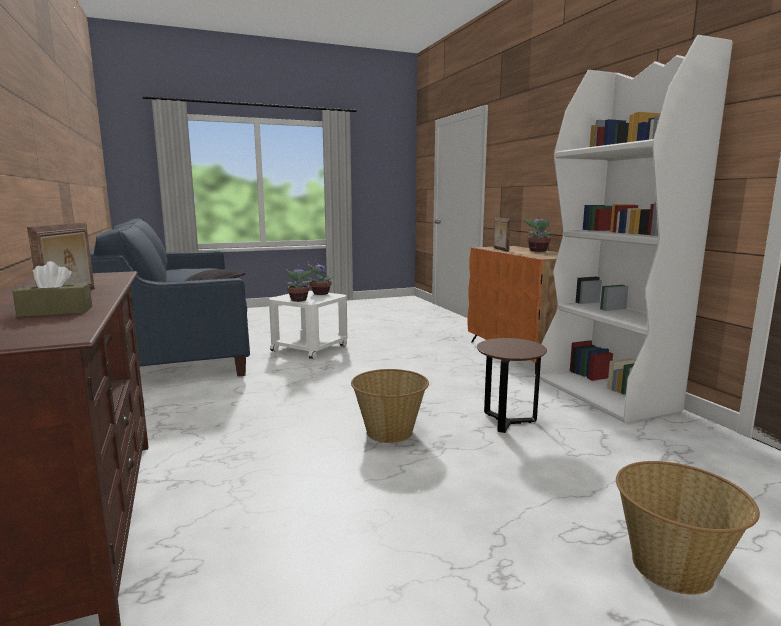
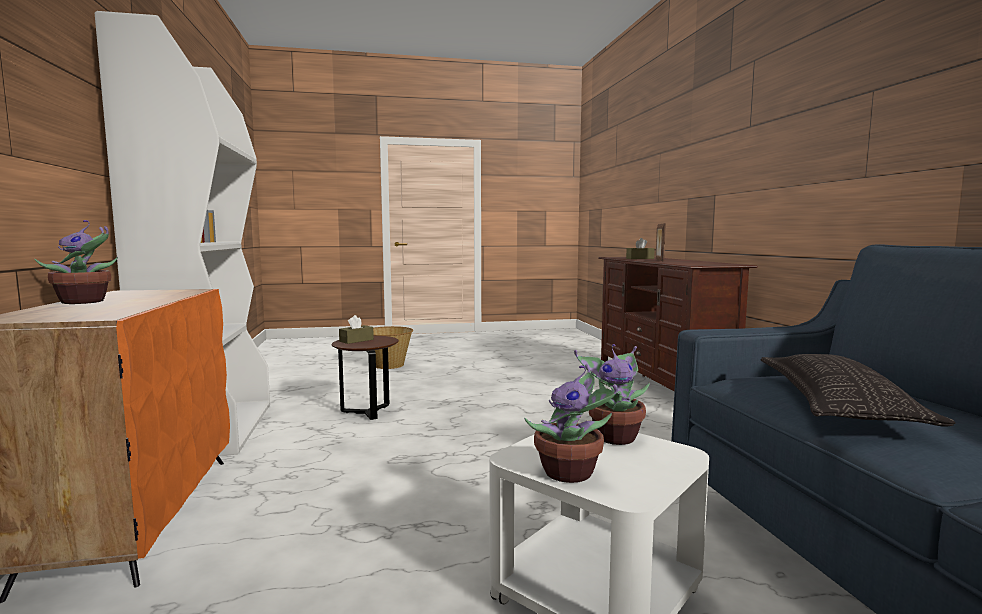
camera: 170 degrees left, 5 degrees down
(390, 432) = (478, 412): basket -> none
(500, 250) = (130, 307): picture frame -> none
(523, 347) = (356, 340): none -> brown tissue box

